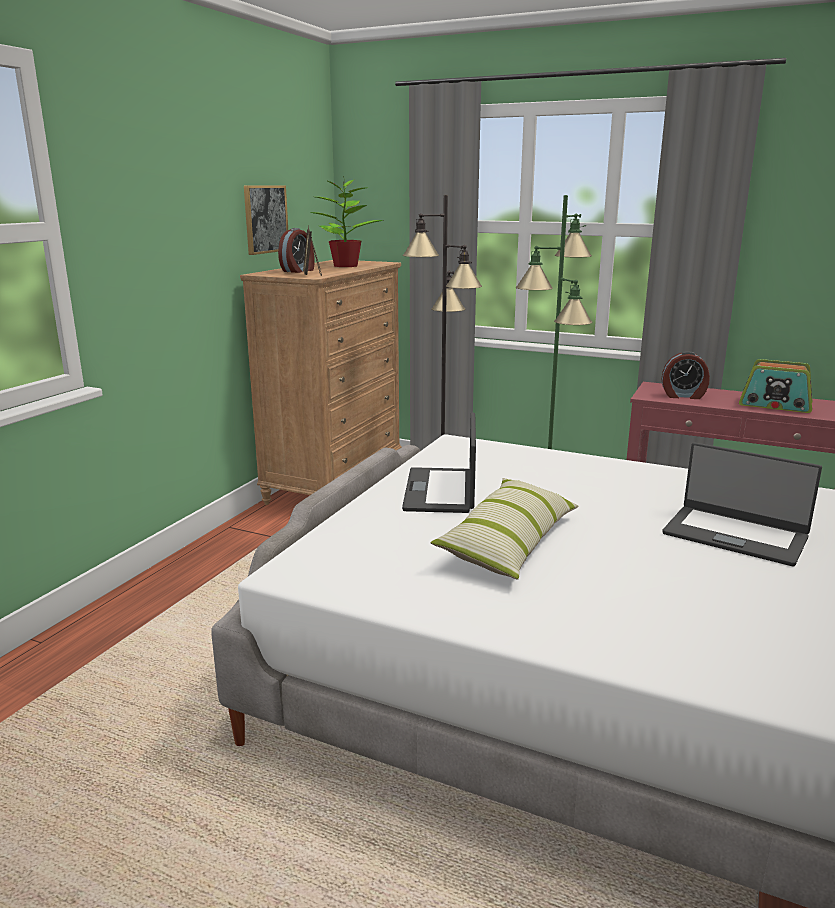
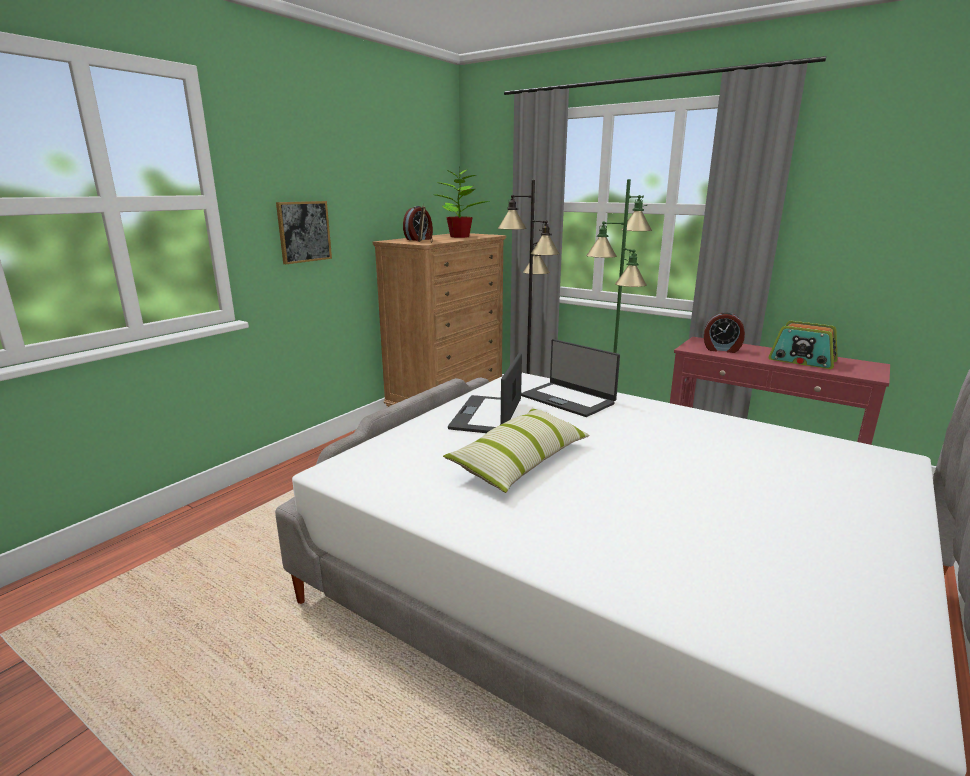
camera: 10 degrees right, 0 degrees up
(265, 219) = (397, 199): picture -> picture (304, 231)
(735, 535) = (723, 470): laptop -> laptop (568, 399)

